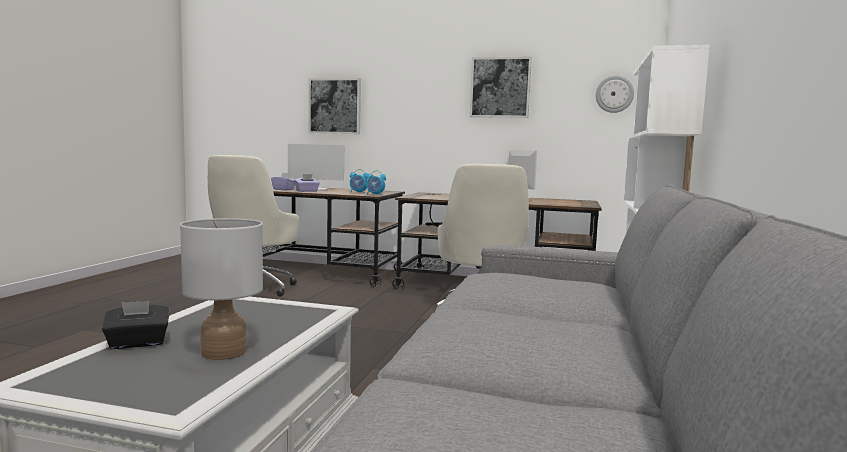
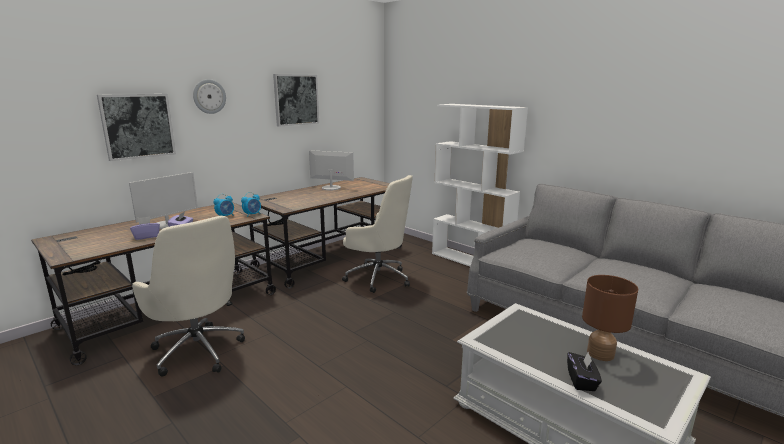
camera: 60 degrees left, 10 degrees up
(224, 352) = (600, 353): grey table lamp -> brown table lamp
(614, 94) = (363, 102): wall clock -> wall clock (209, 96)

